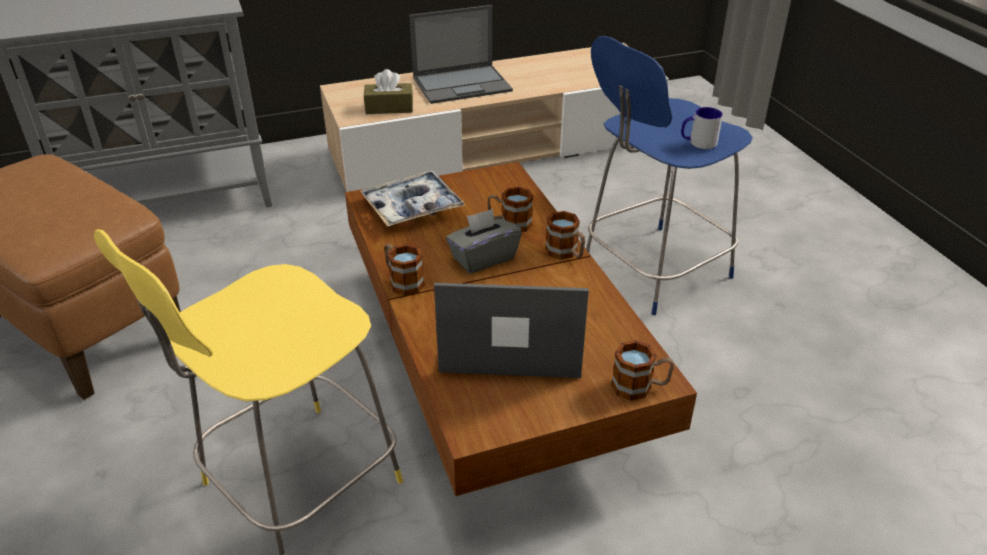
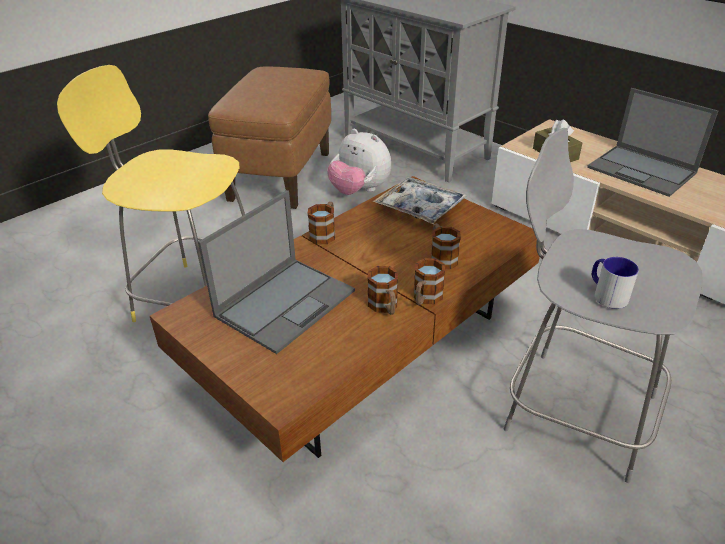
camera: 65 degrees right, 0 degrees up
(210, 273) = (359, 191): none -> plush toy
(483, 258) = (381, 259): grey tissue box -> none
(509, 341) = (286, 302): laptop -> laptop turned 60 degrees clockwise
(640, 387) = (267, 390): mug -> mug (385, 307)
(652, 270) = (574, 410): blue stool -> grey stool

